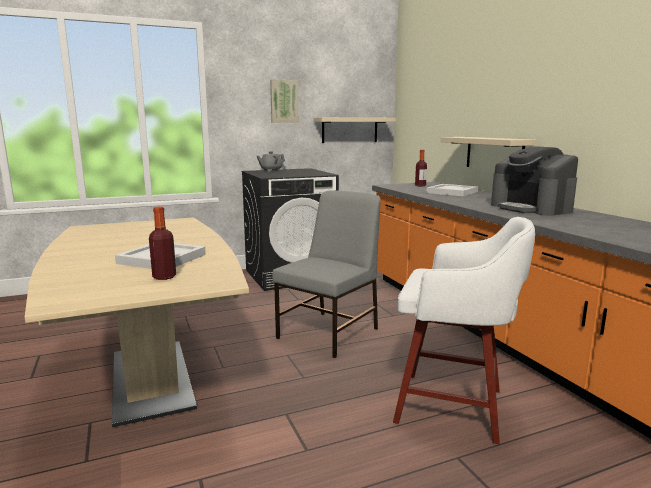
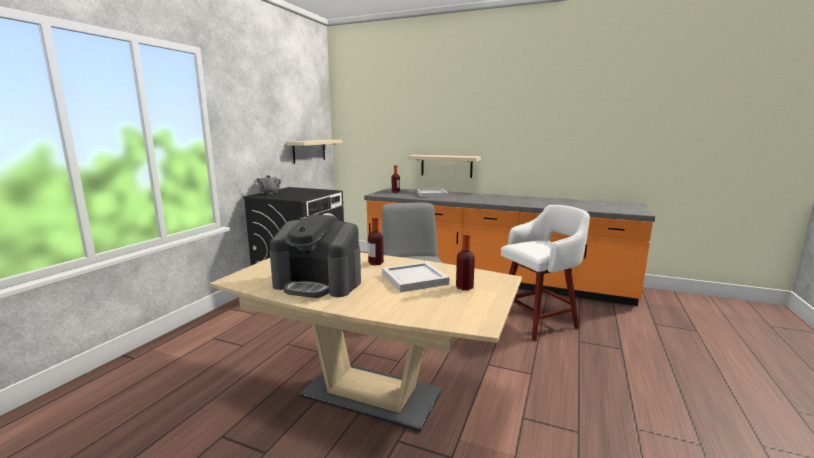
camera: 45 degrees left, 0 degrees up
(189, 240) = (376, 263): none -> bottle
(284, 101) = (267, 128): picture -> none
(531, 208) = (503, 198): coffee machine -> coffee machine (318, 283)

